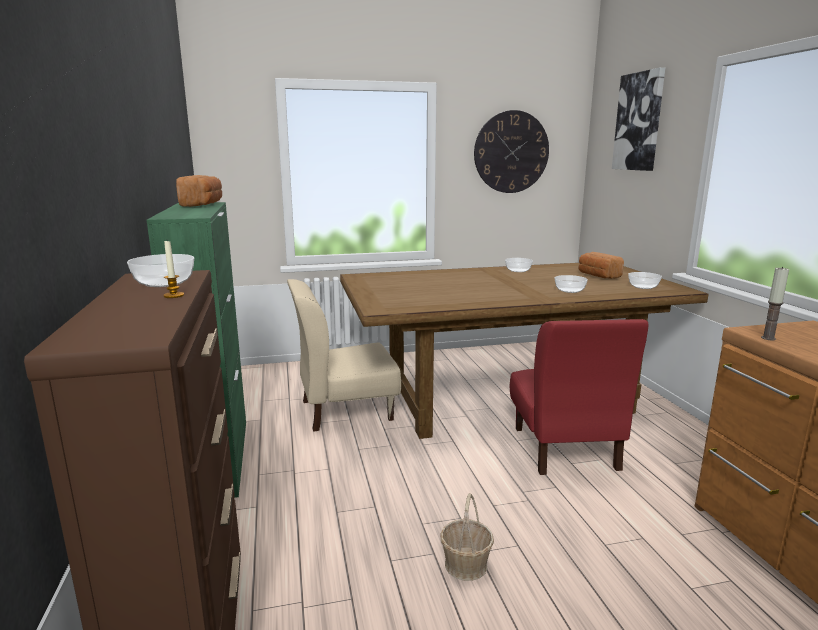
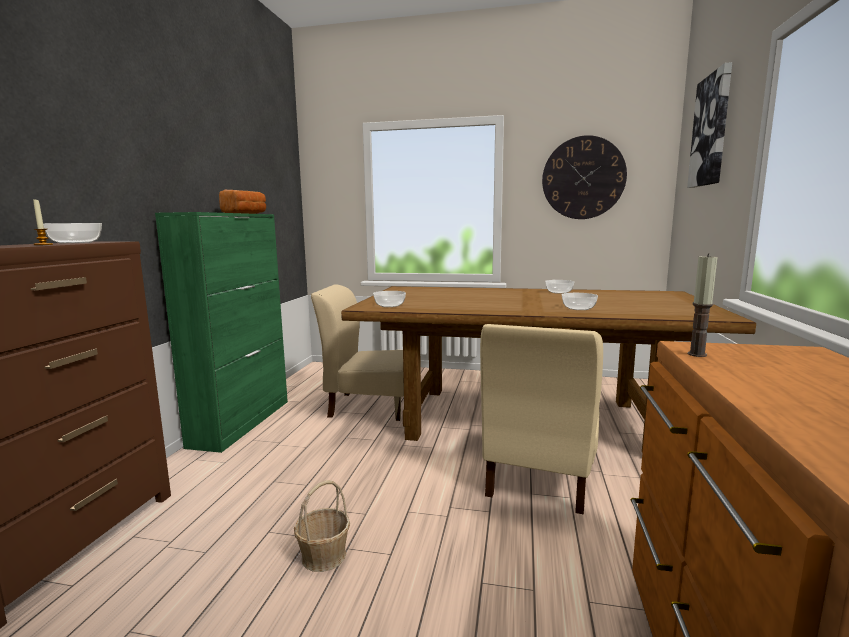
camera: 25 degrees right, 5 degrees down
(564, 448) = (538, 478): red chair -> beige chair
(597, 276) = (640, 300): bread -> none
(643, 287) = (676, 311): bowl -> bowl (389, 305)

